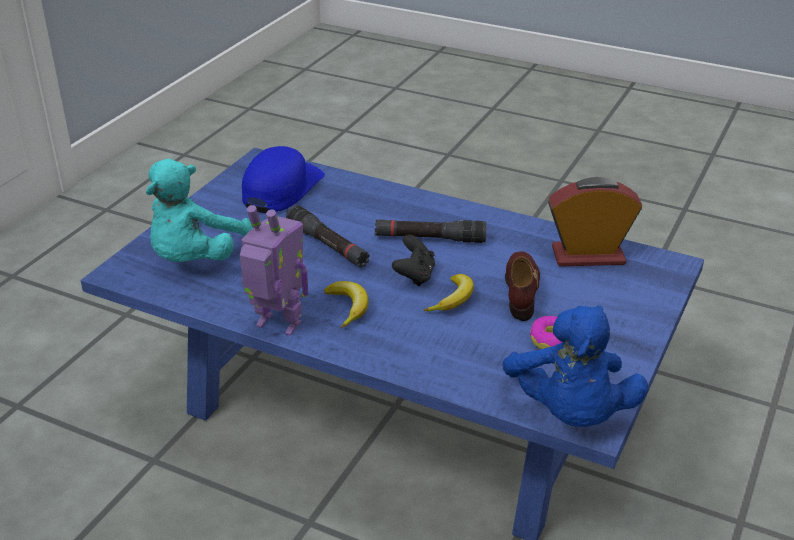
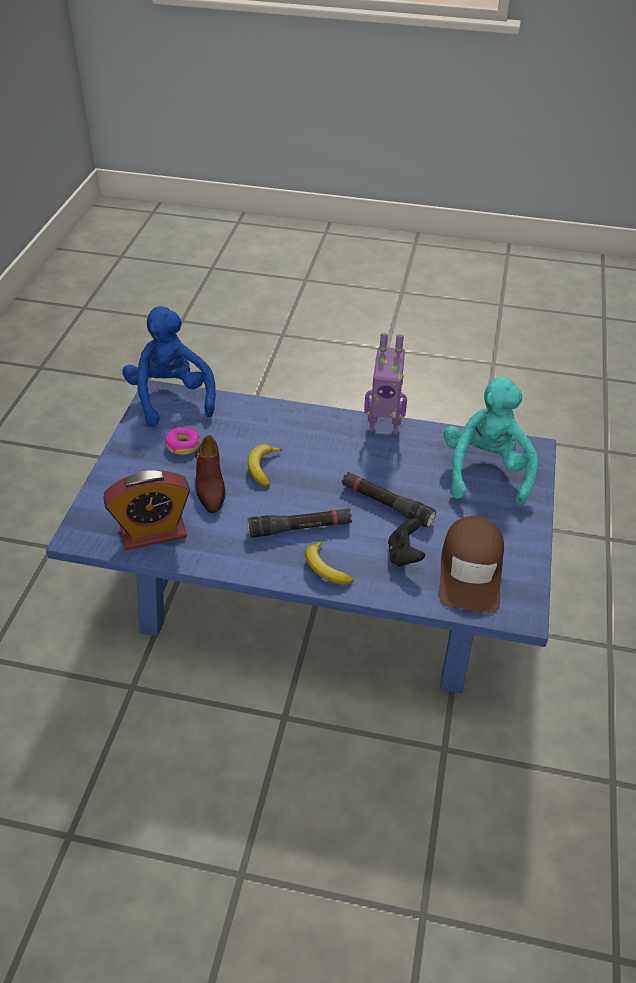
camera: 165 degrees right, 10 degrees up
(282, 188) = (471, 571): blue cap -> brown cap
(348, 307) = (341, 448): banana -> banana (325, 568)
(414, 276) = (300, 485): black game controller -> black game controller (404, 555)

